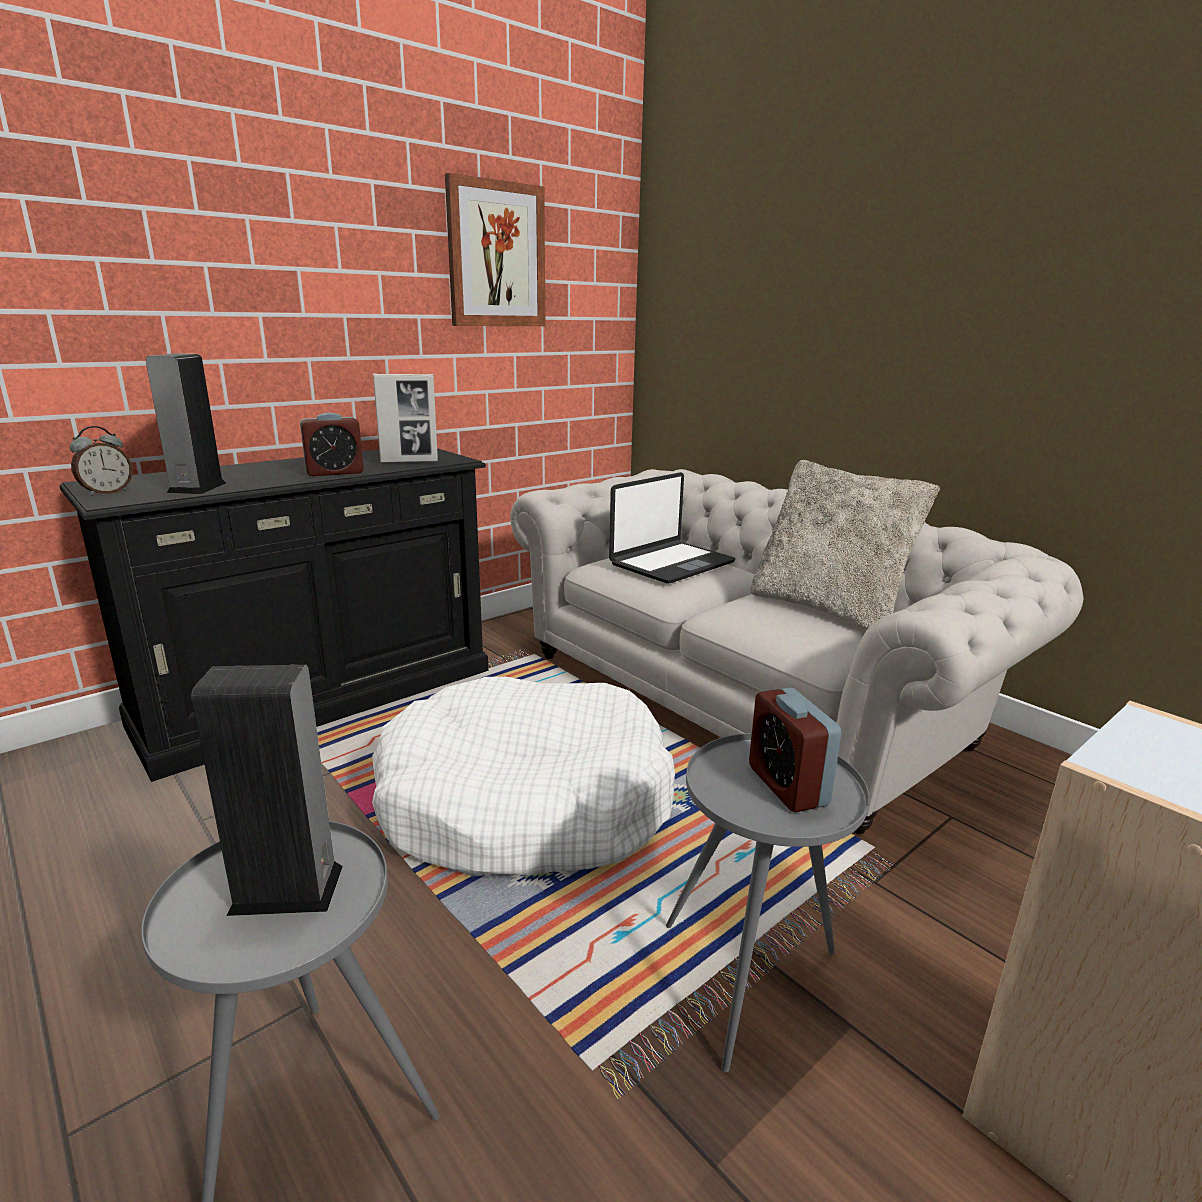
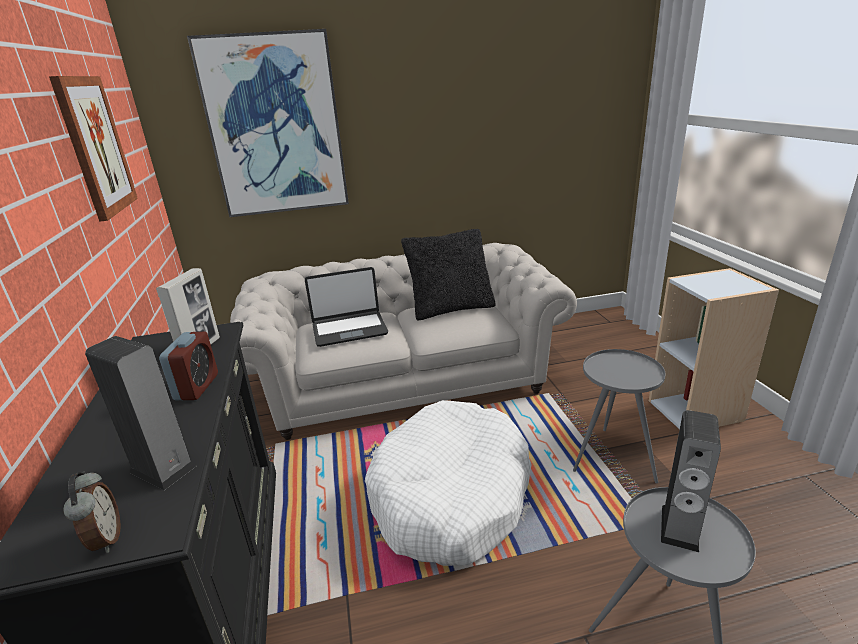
camera: 60 degrees left, 5 degrees up
(671, 563) = (349, 329): laptop -> laptop turned 90 degrees clockwise
(755, 271) = (275, 126): none -> picture
(787, 785) = (623, 368): alarm clock -> none
(829, 606) = (451, 307): beige pillow -> black pillow

